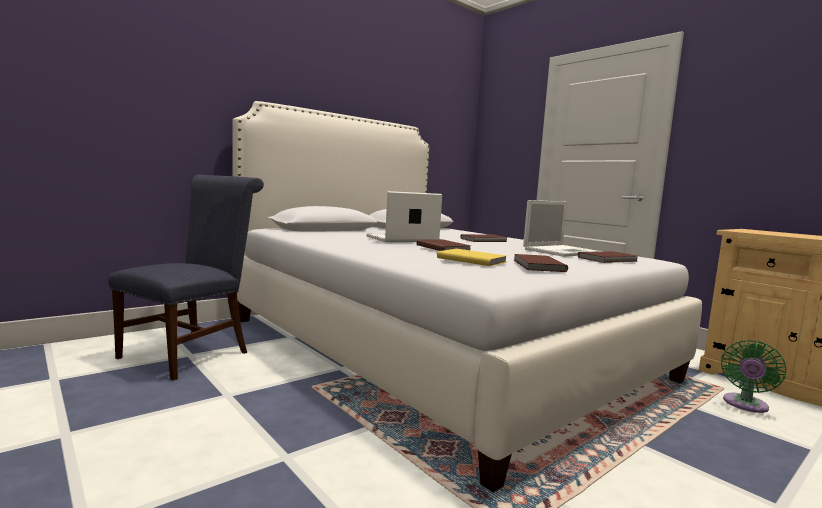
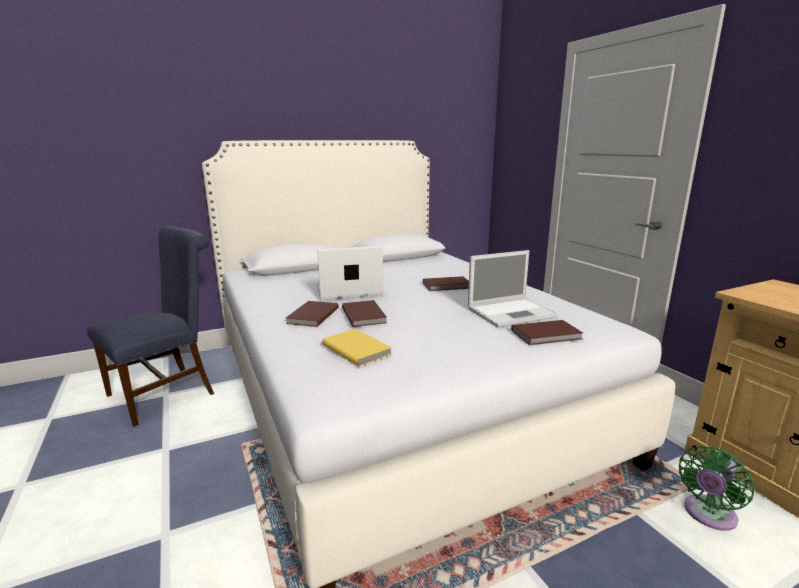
camera: 15 degrees right, 10 degrees up
(537, 266) = (425, 359): brown book -> brown book (311, 316)

